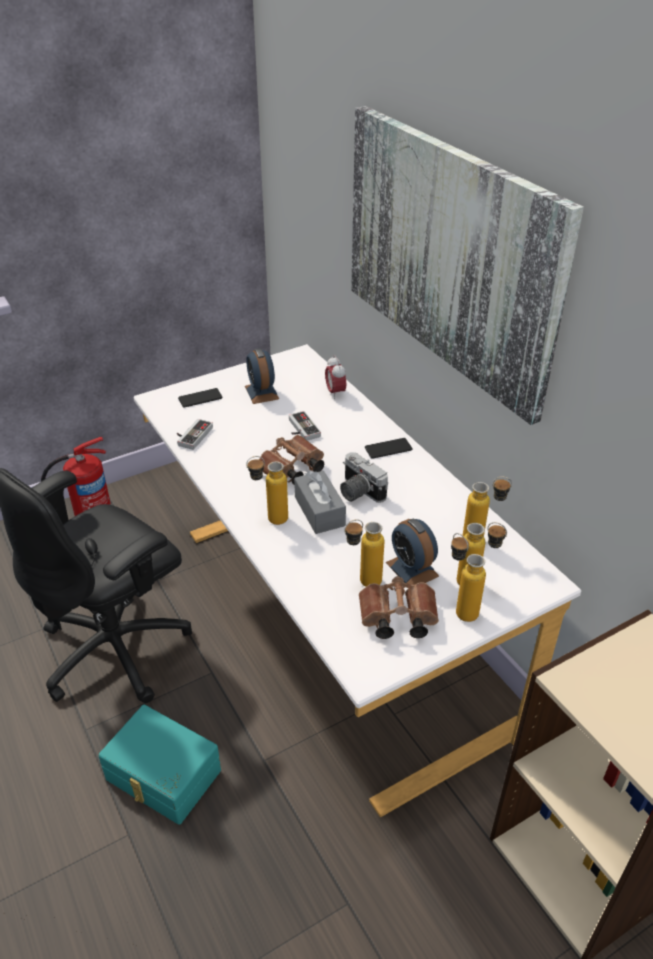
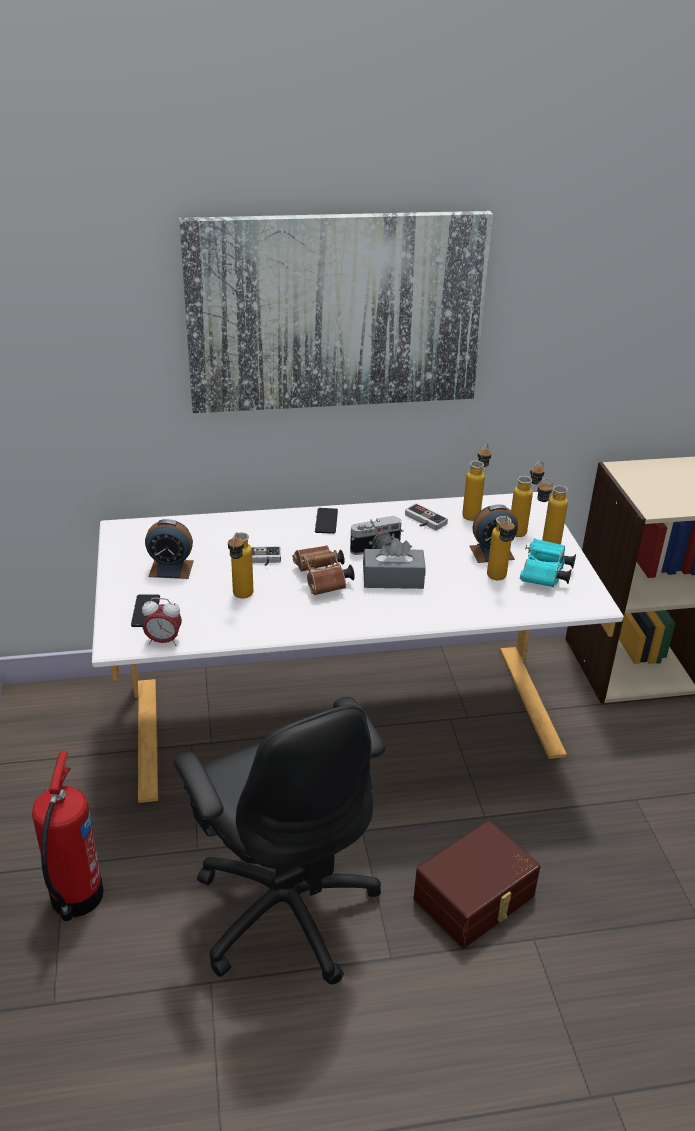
camera: 70 degrees left, 5 degrees down
(162, 776) = (476, 898): turquoise storage box -> brown storage box
(192, 435) = (214, 630): game controller -> game controller (423, 521)
(269, 520) = (389, 609): bottle -> bottle (241, 598)
(335, 393) = (212, 526): alarm clock -> alarm clock (163, 641)
(395, 619) = (544, 575): brown binoculars -> turquoise binoculars

